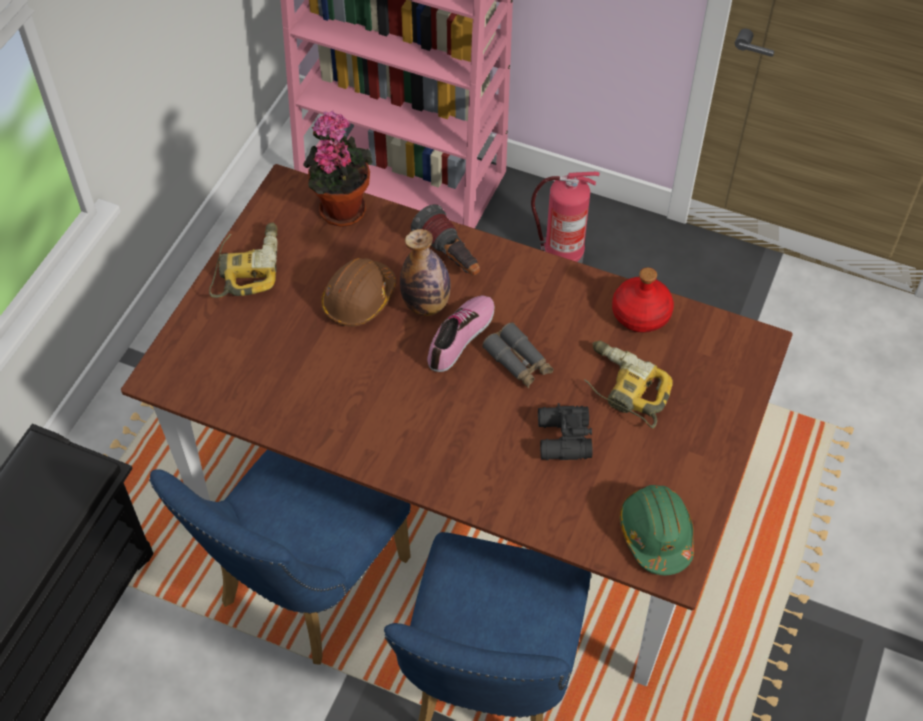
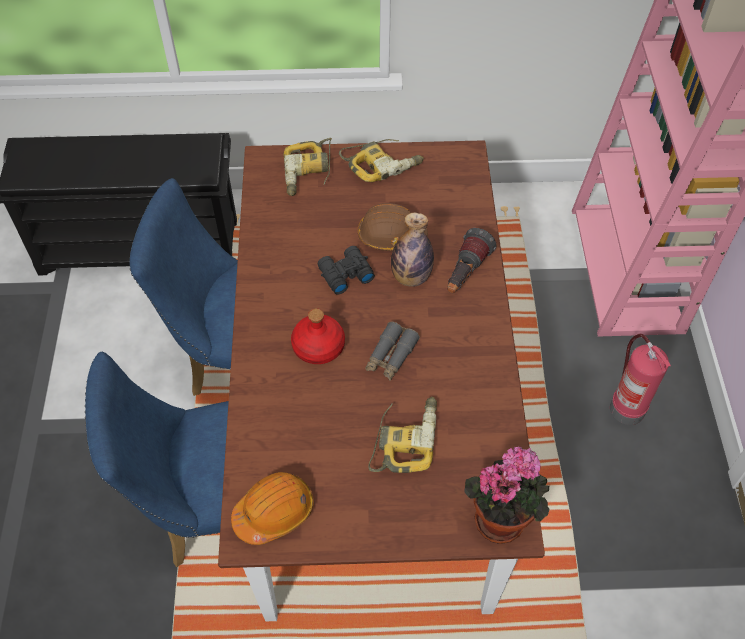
camera: 65 degrees right, 0 degrees up
(212, 340) = (309, 172): none -> power drill
(341, 207) = (469, 191): potted plant -> potted plant (502, 517)
(461, 337) = (393, 311): shoe -> none
(562, 439) = (333, 413): black binoculars -> black binoculars (344, 274)
(640, 313) = (490, 424): red bottle -> red bottle (319, 346)
(656, 534) = (274, 512): green hard hat -> orange hard hat

